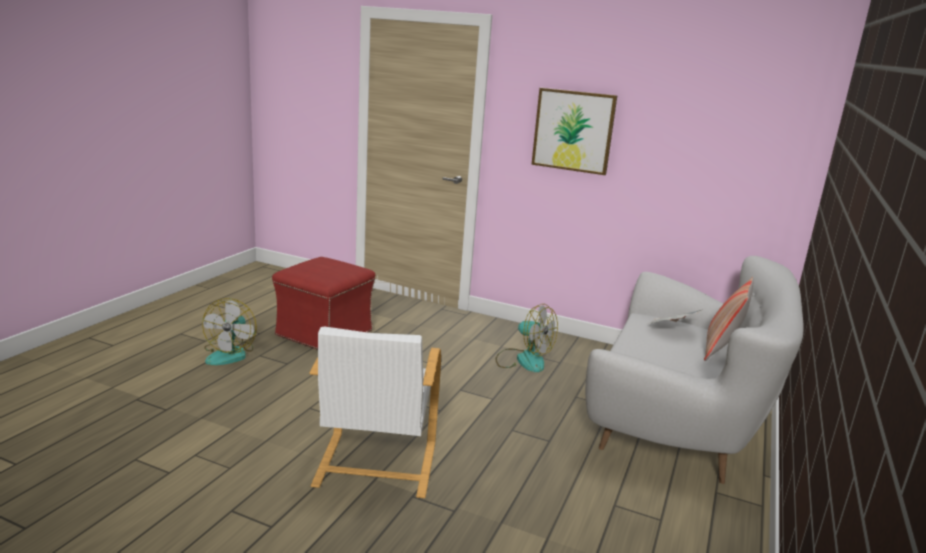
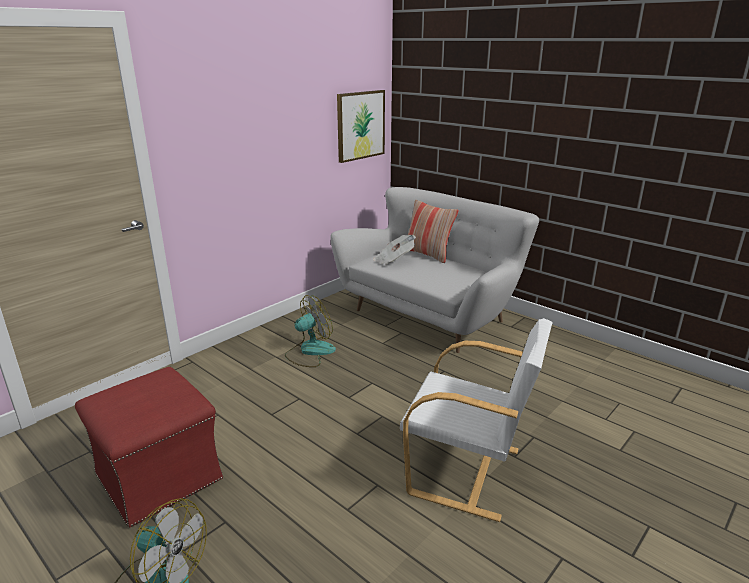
camera: 70 degrees left, 5 degrees up
(573, 131) = (240, 131): picture -> picture (360, 125)

